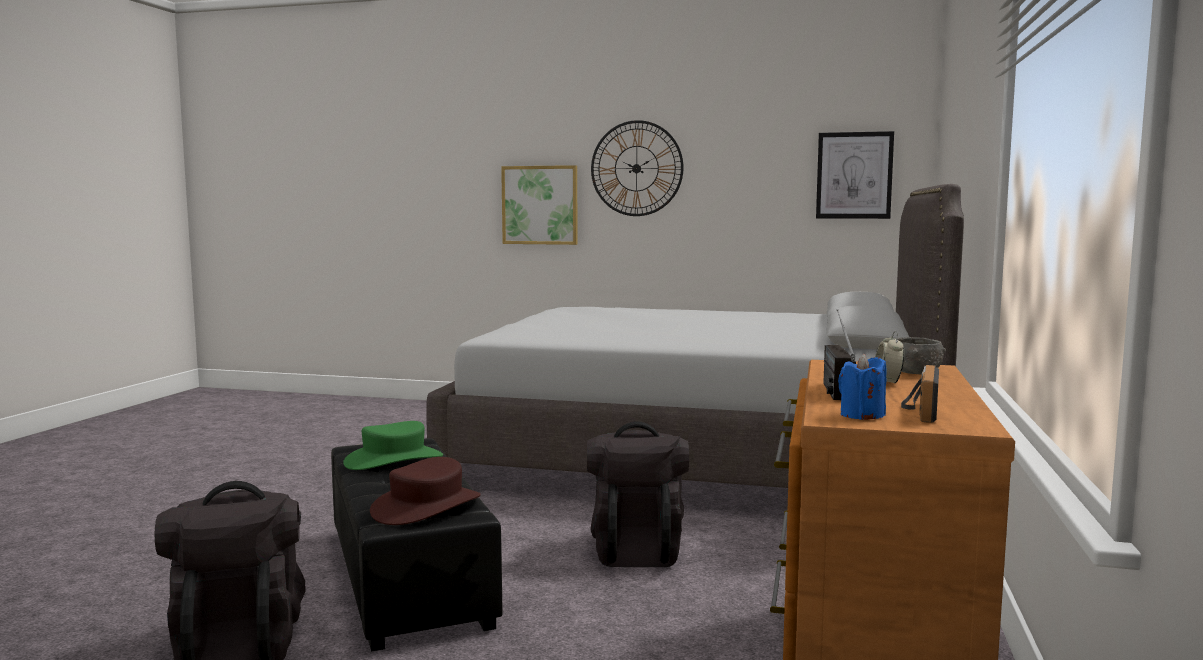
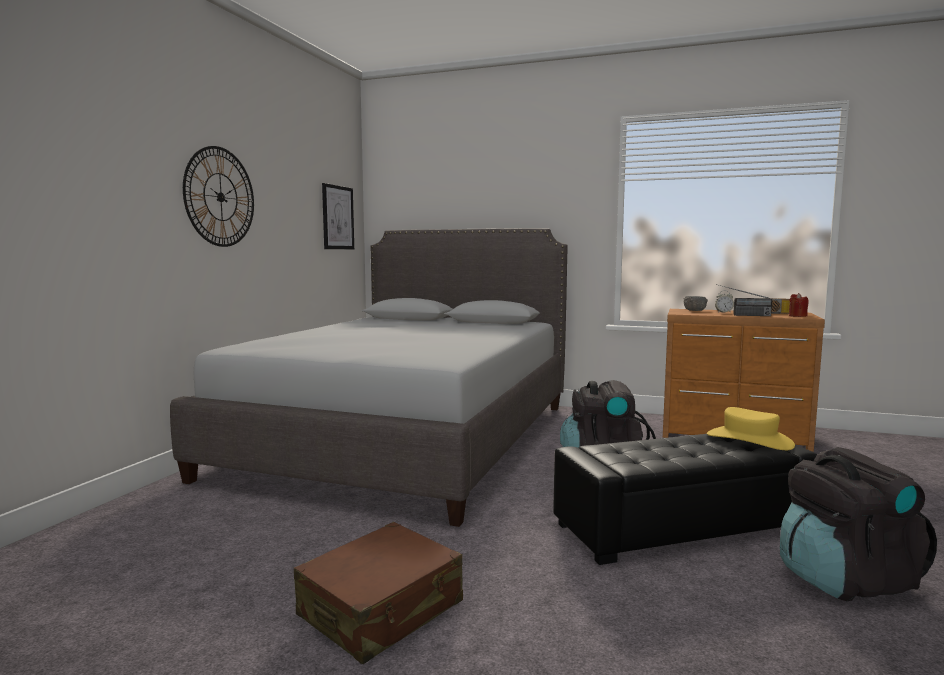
camera: 85 degrees left, 0 degrees up
(309, 475) = (381, 610): none -> brown suitcase
(394, 460) = (642, 453): green hat -> none
(427, 506) = (749, 440): brown hat -> yellow hat
(540, 205) = (133, 232): picture -> none
(862, 415) = (797, 316): blue candle -> red candle

